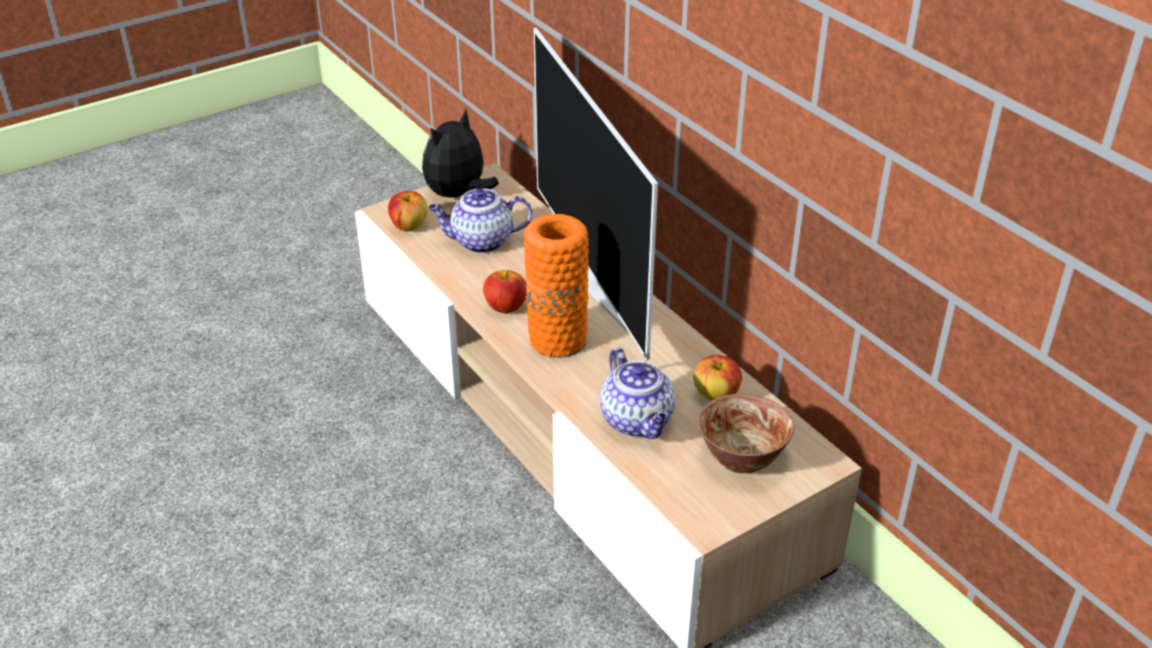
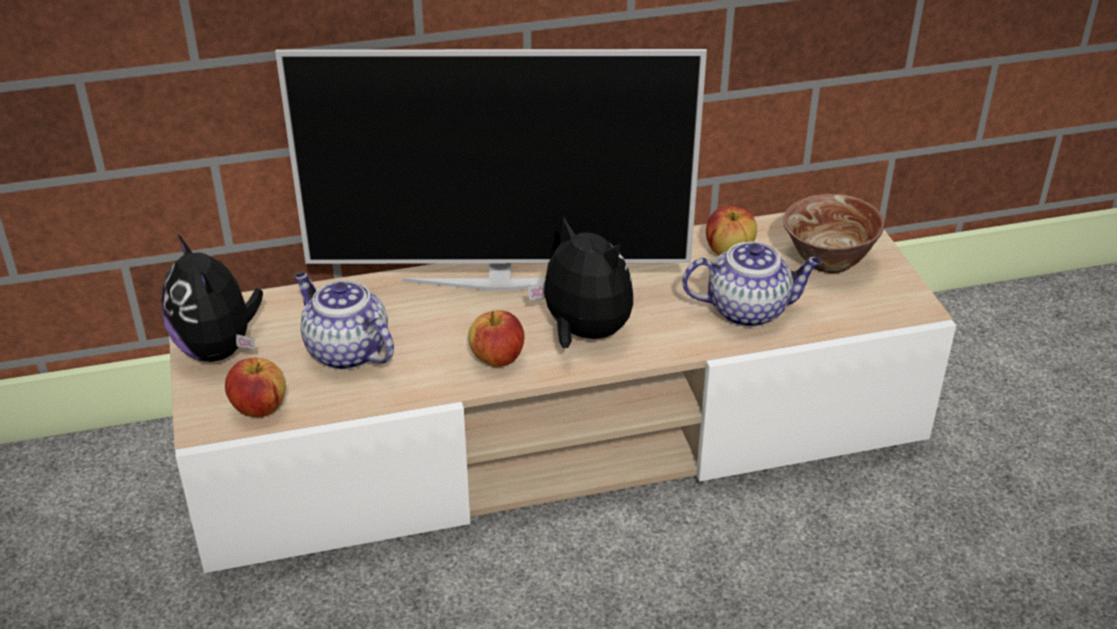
camera: 70 degrees left, 0 degrees up
(481, 242) = (345, 351): teapot -> teapot turned 120 degrees clockwise
(557, 340) = (583, 333): orange vase -> plush toy

